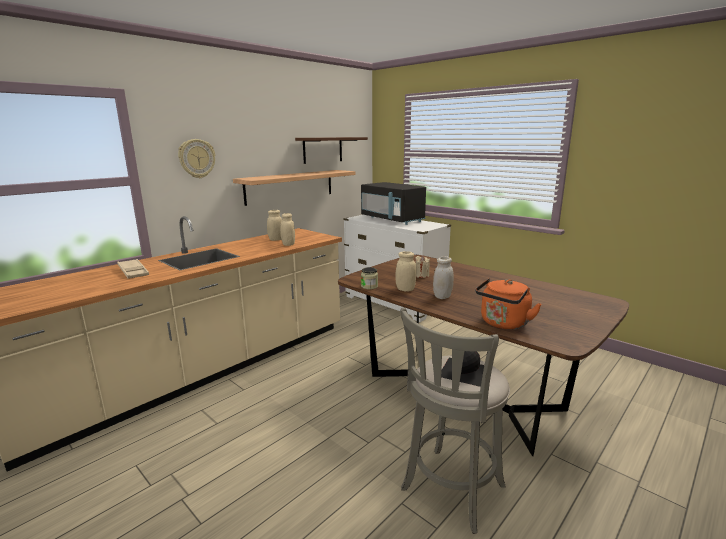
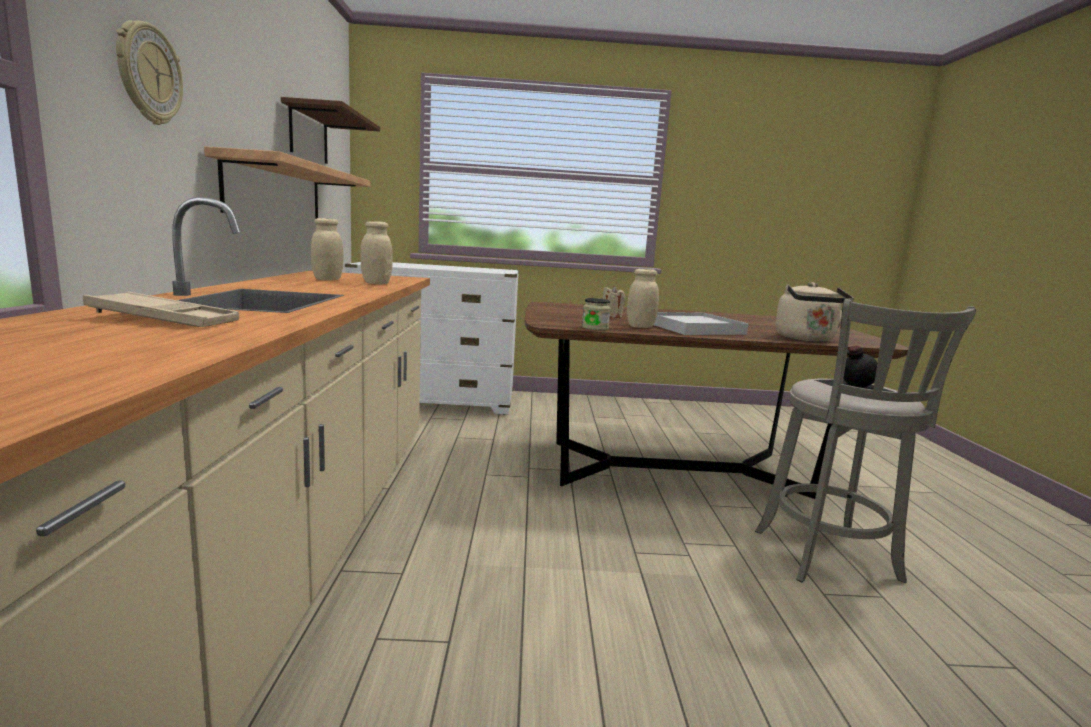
camera: 45 degrees left, 5 degrees down
(392, 219) = (427, 266): black microwave -> none
(442, 296) = (693, 328): white jar -> white tray
(503, 324) = (806, 339): orange kettle -> beige kettle

